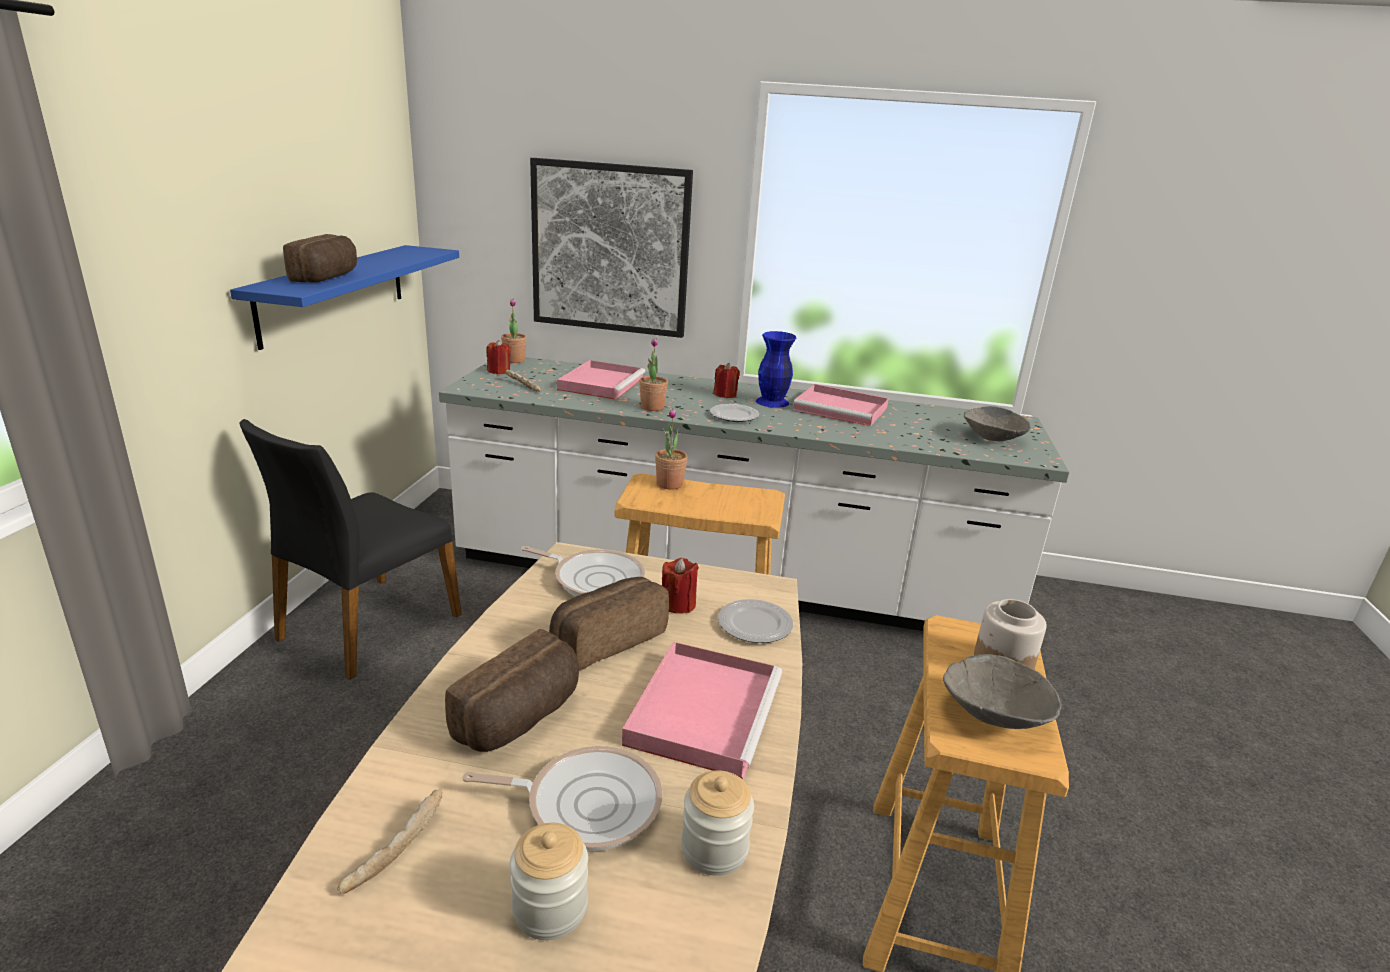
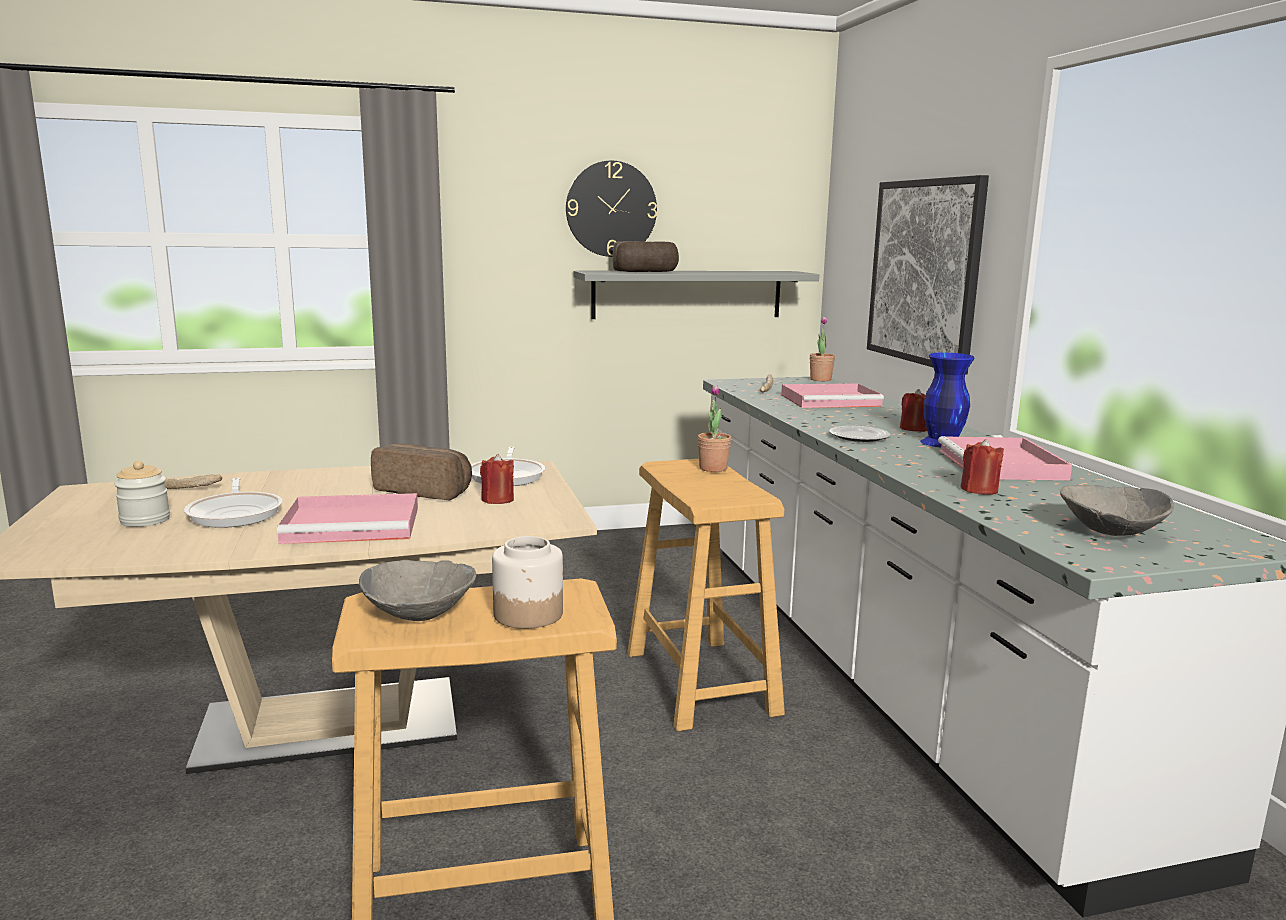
camera: 65 degrees right, 10 degrees down
(252, 196) = (611, 209): none -> wall clock
(334, 292) = (687, 294): blue shelf -> grey shelf
(367, 626) = (591, 554): black chair -> none
(499, 371) = (783, 381): red candle -> red candle (979, 490)
(521, 718) = (313, 489): bread -> none
(652, 407) = (810, 417): potted plant -> none
(714, 848) = (202, 545): jar -> none
(755, 625) = (492, 523): plate -> none

